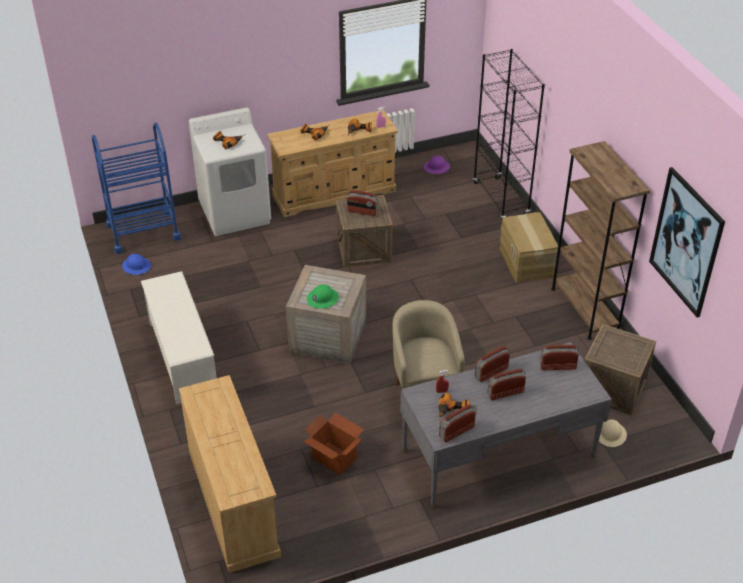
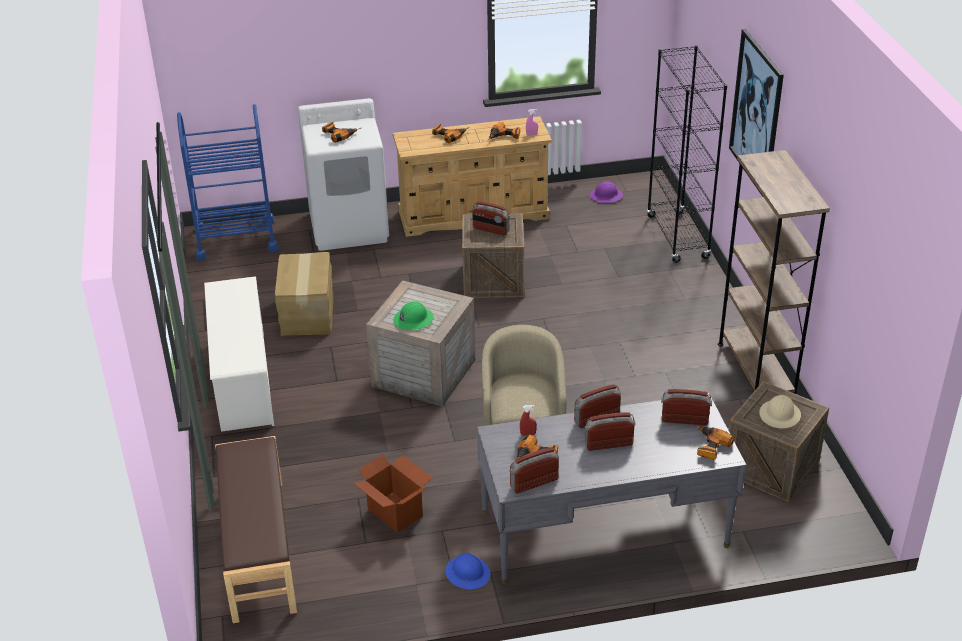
camera: 10 degrees right, 5 degrees down
(136, 266) = (217, 276): blue hard hat -> blue hard hat (468, 573)
(232, 502) = (257, 549): beige dresser -> brown bench
(527, 262) = (694, 310): cardboard box -> cardboard box (308, 313)
(580, 387) = (708, 446): none -> power drill
(610, 434) = (756, 521): beige hard hat -> beige hard hat (780, 415)
(686, 242) = (866, 273): picture -> picture (756, 113)

